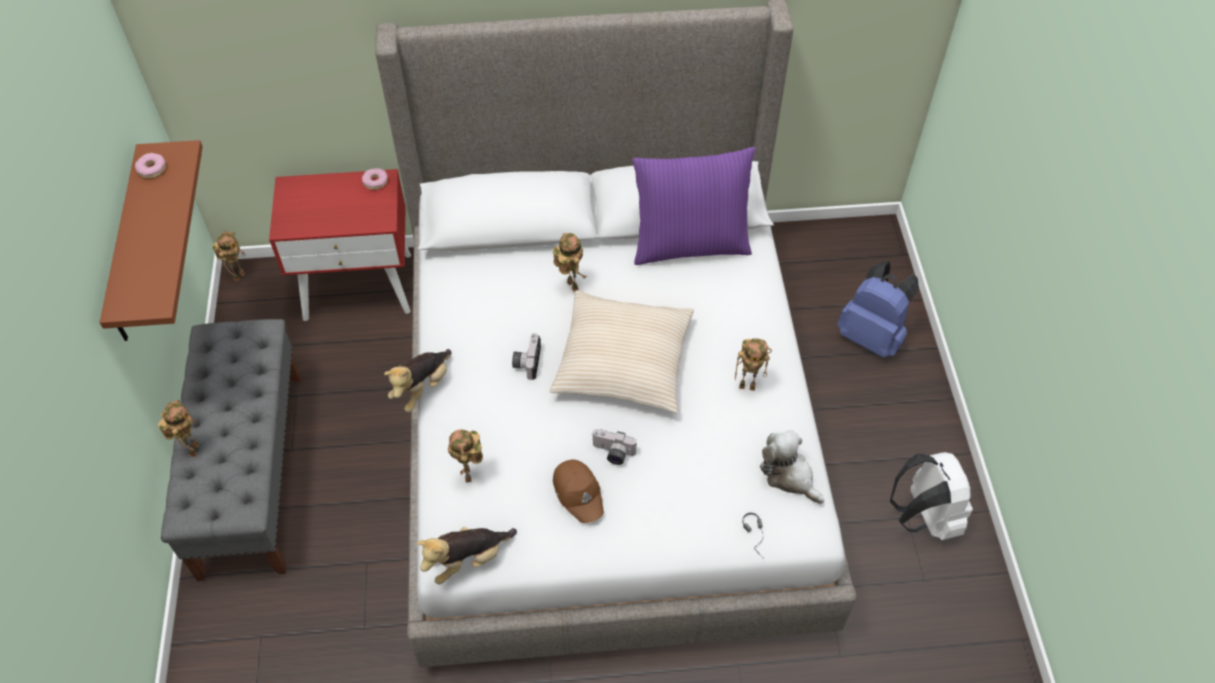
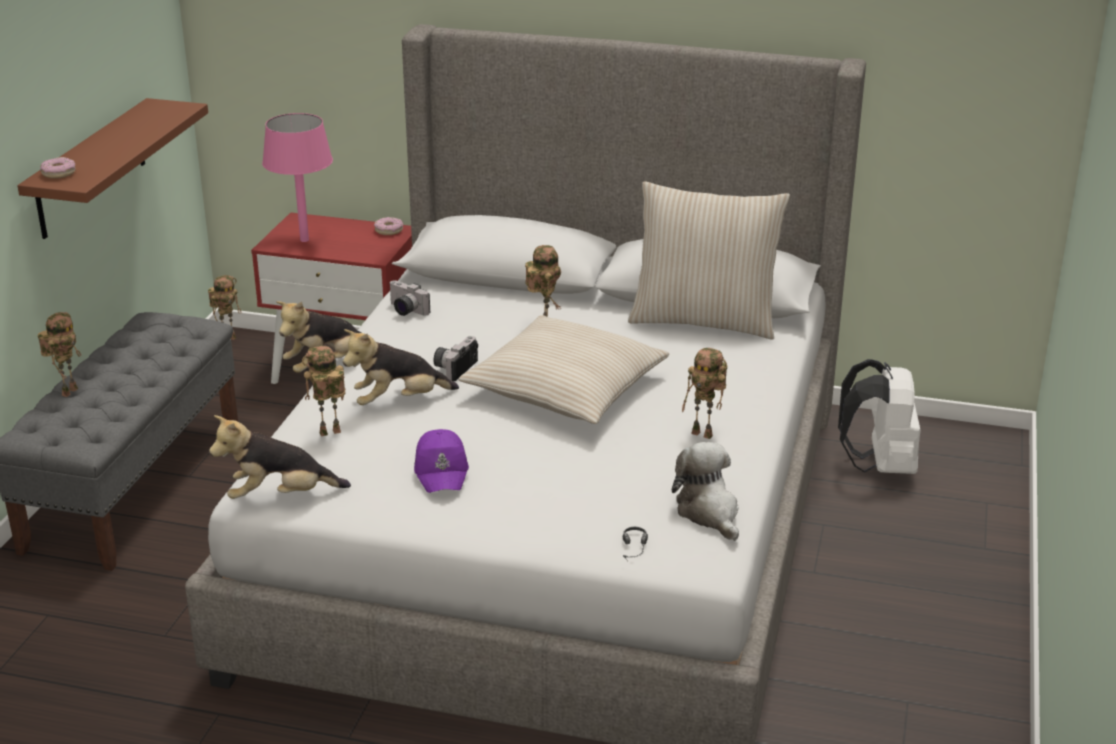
camera: 20 degrees right, 25 degrees down
(152, 169) = (147, 112): donut -> donut (58, 173)
(309, 214) = (304, 240): none -> pink table lamp
(470, 475) = (329, 434): toy robot -> toy robot turned 60 degrees clockwise
(503, 417) = (399, 401): none -> plush toy
(579, 493) = (442, 470): brown cap -> purple cap
(612, 453) = (503, 451): camera -> camera (405, 311)
(690, 244) = (704, 320): purple pillow -> beige pillow
(872, 336) = (942, 527): blue backpack -> none
(923, 516) = (930, 706): white backpack -> white backpack (880, 465)

